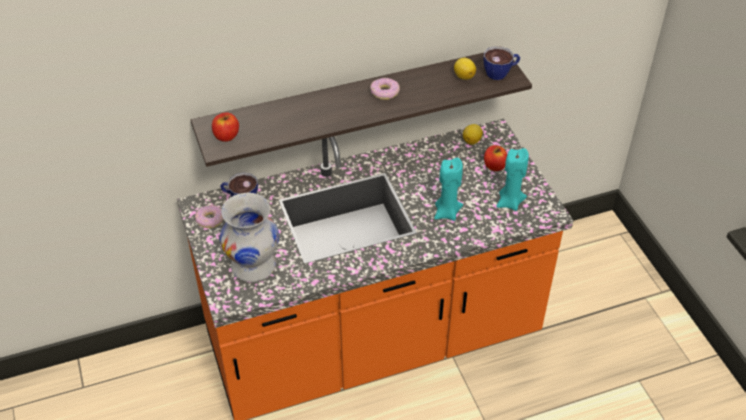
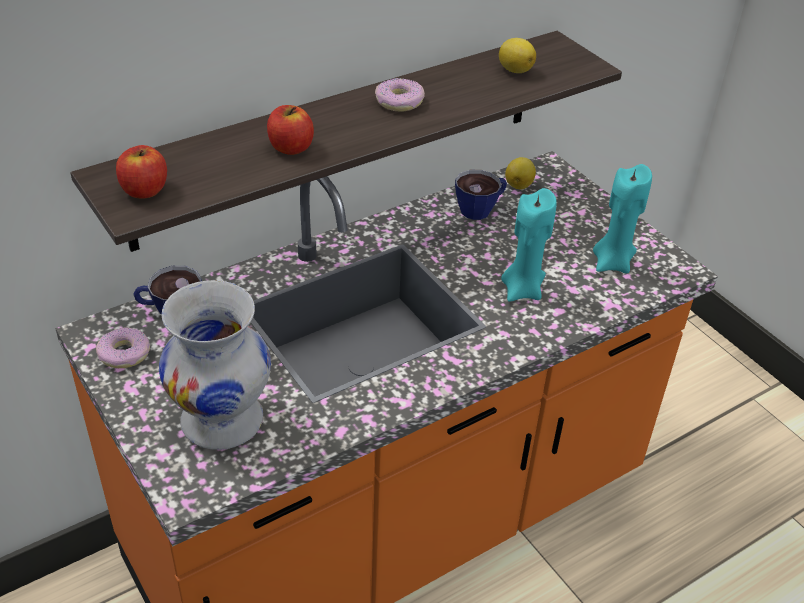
camera: 15 degrees left, 5 degrees down
(494, 166) = (567, 215): apple -> apple (290, 147)
(501, 73) = (568, 61): cup -> cup (481, 209)

